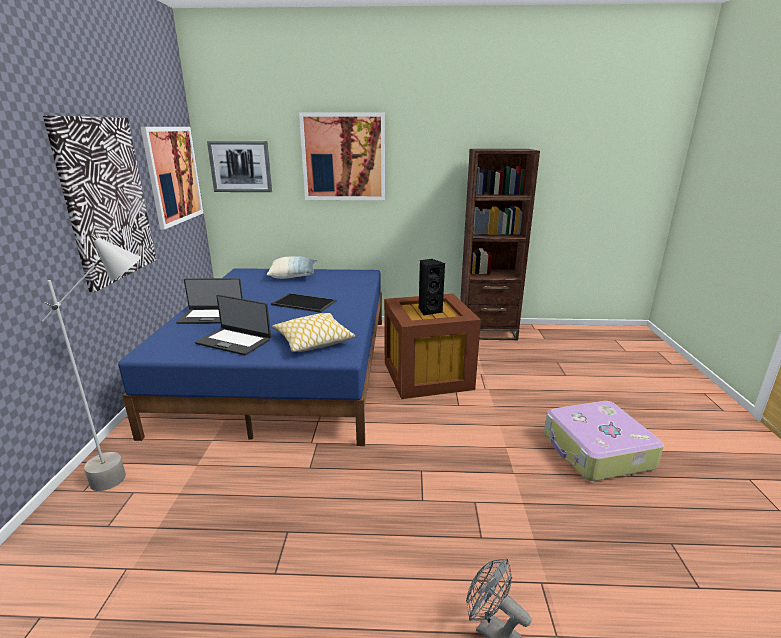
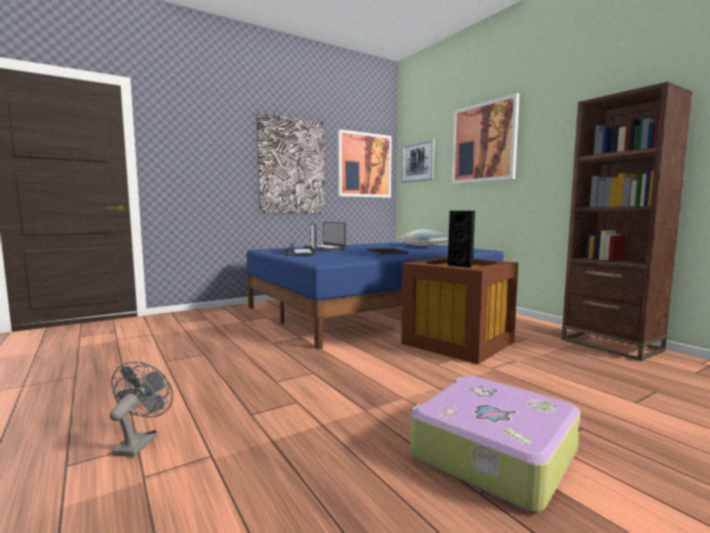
camera: 55 degrees right, 15 degrees down
(137, 473) = (223, 315): grey floor lamp -> none
(313, 341) = (331, 258): pillow -> none

